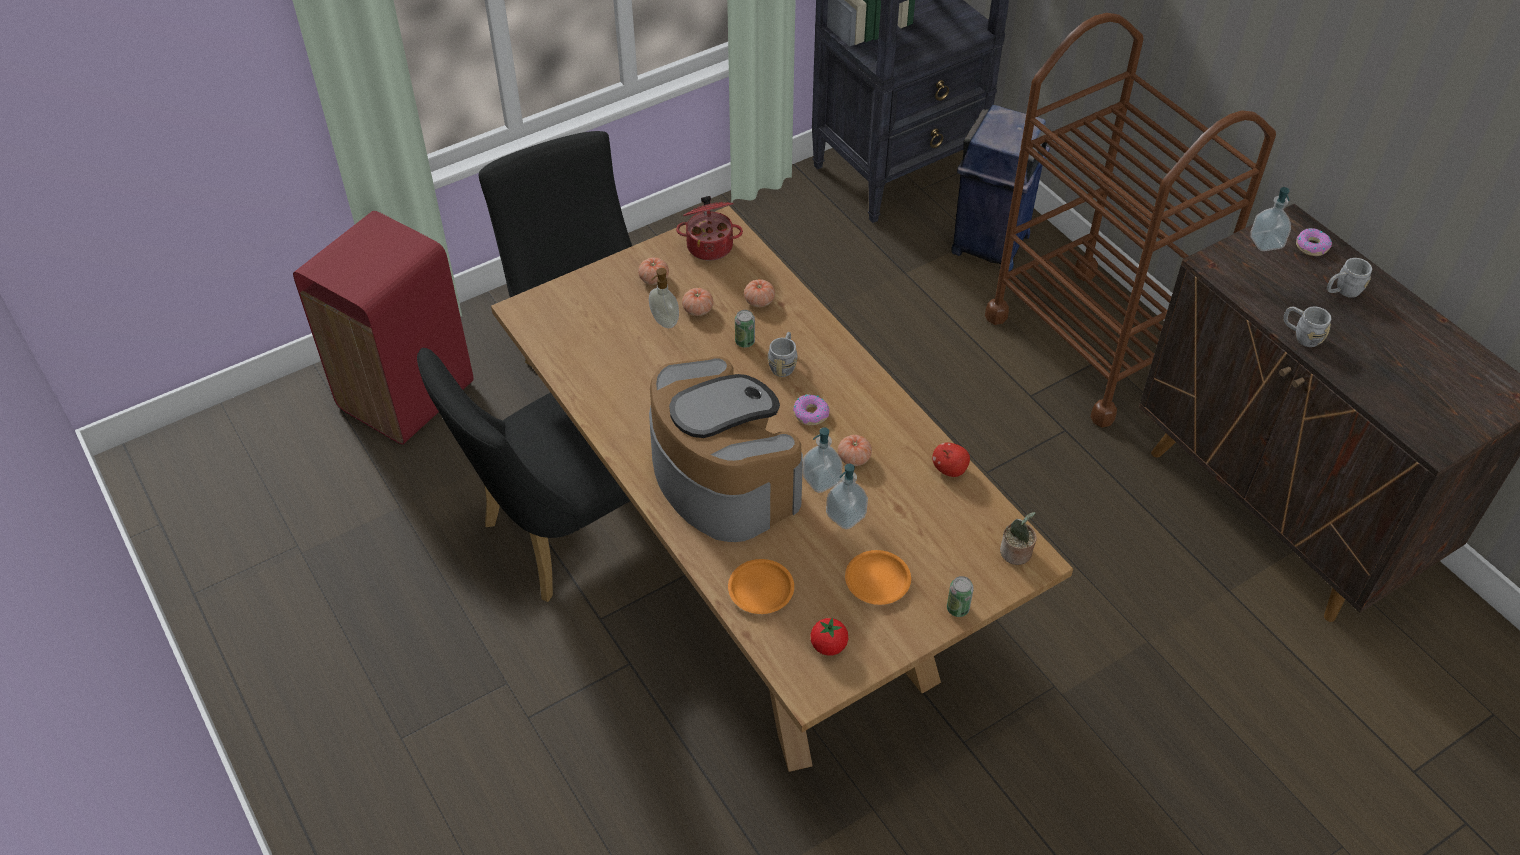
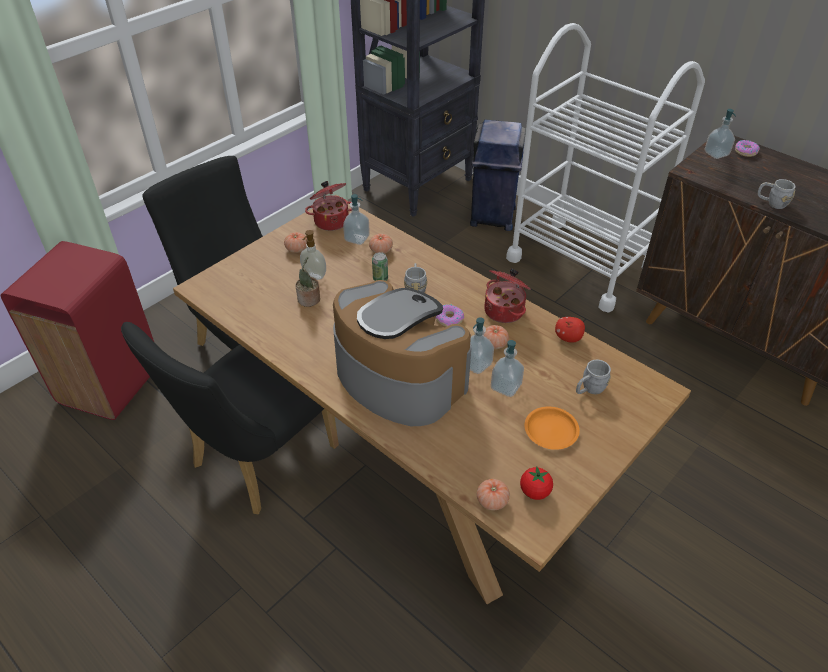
camera: 15 degrees left, 5 degrees down
(698, 309) = (337, 263): tomato -> tomato (492, 501)
(734, 278) = (357, 238): none -> soap dispenser
(761, 590) = (462, 458): orange plate -> none
(885, 416) = (505, 310): none -> cooking pot
(957, 608) = (622, 439): can -> none
(1016, 554) = (645, 388): potted plant -> potted plant (309, 300)
(1093, 343) = (581, 263): brown cart -> white cart
(1342, 291) = (780, 173): grey mug -> grey mug (589, 389)

